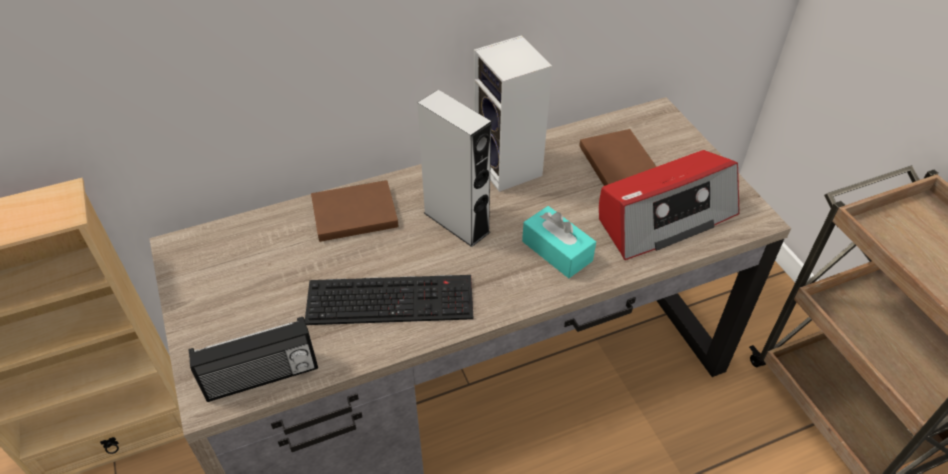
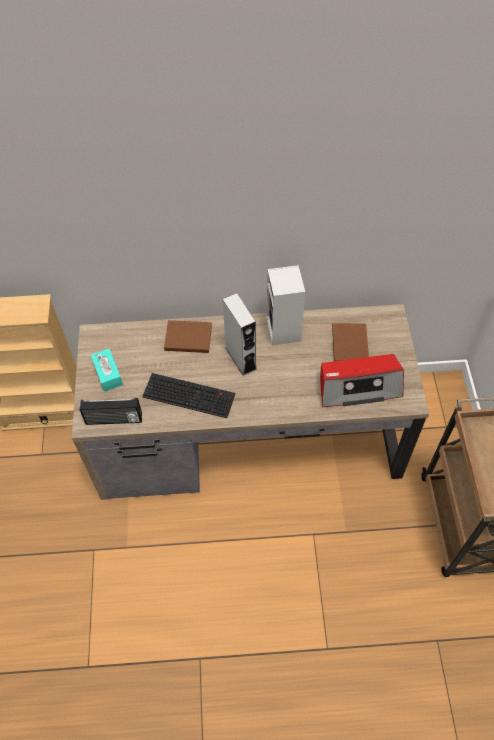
camera: 20 degrees right, 10 degrees up
(557, 251) = (288, 391): turquoise tissue box -> turquoise tissue box (108, 374)

